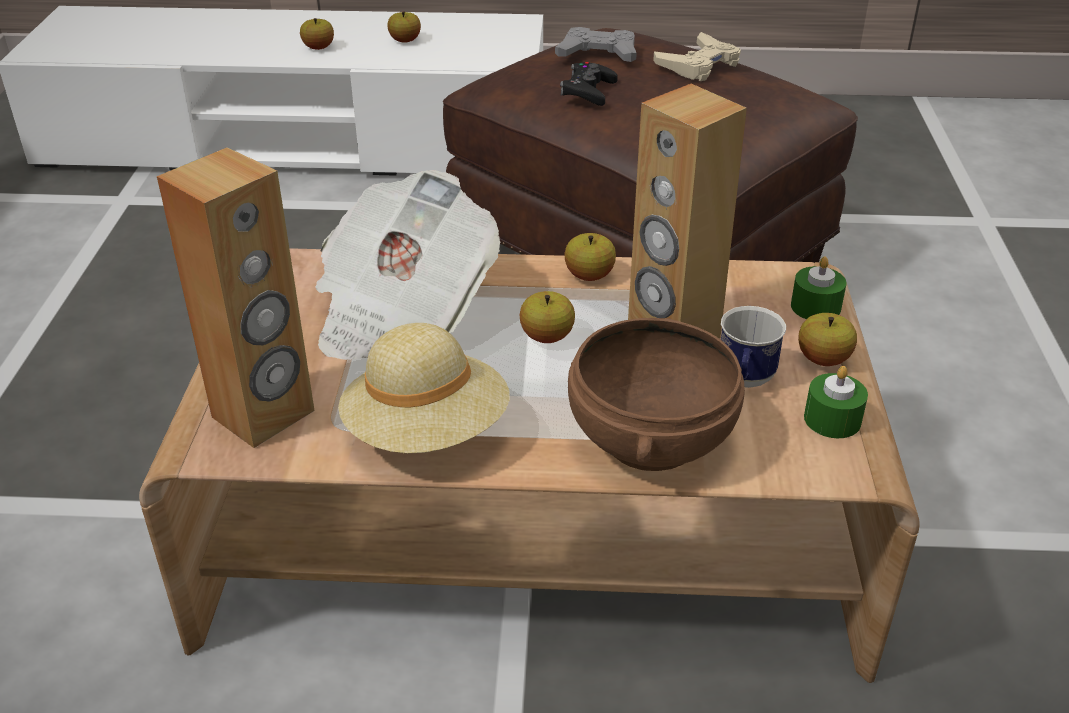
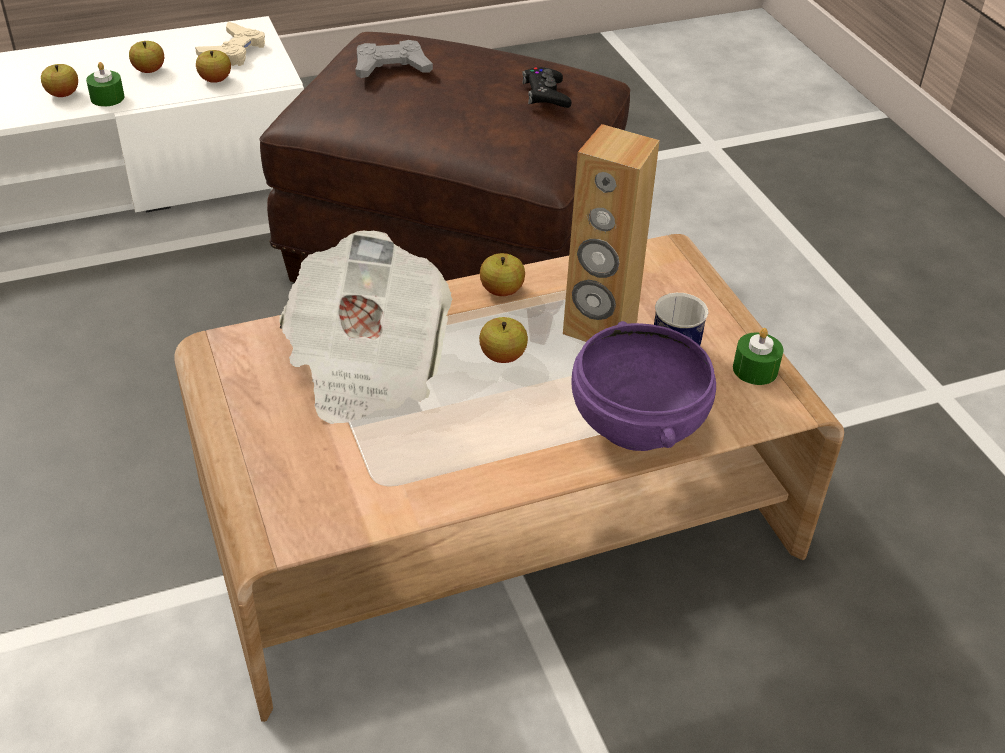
camera: 25 degrees left, 5 degrees up
(264, 414) = (313, 492): brown speaker -> none
(427, 432) = (461, 467): beige hat -> none
(588, 91) = (408, 110): black game controller -> black game controller (545, 94)
(648, 439) = (634, 424): brown bowl -> purple bowl
(699, 65) = (487, 64): beige game controller -> beige game controller (234, 51)
(815, 307) = (691, 276): green candle -> green candle (107, 98)
(823, 359) = (721, 320): apple -> apple (215, 80)

